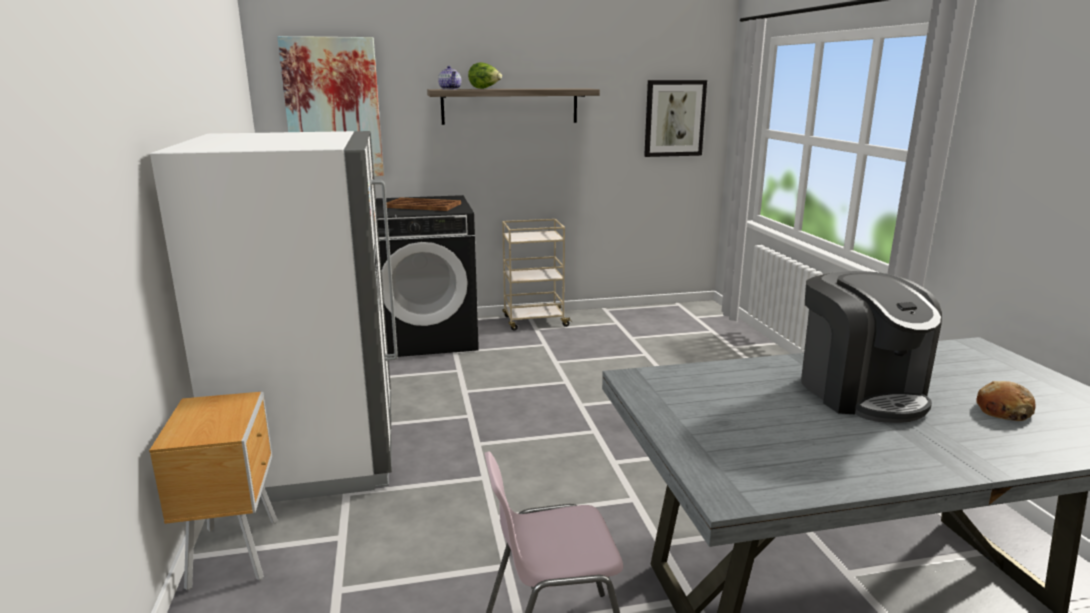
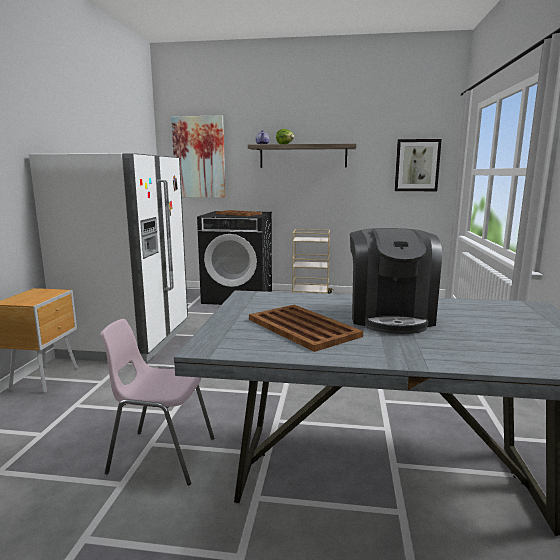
camera: 20 degrees right, 5 degrees down
(789, 431) = (302, 327): none -> brown tray
(1003, 411) = (490, 338): bread -> none

